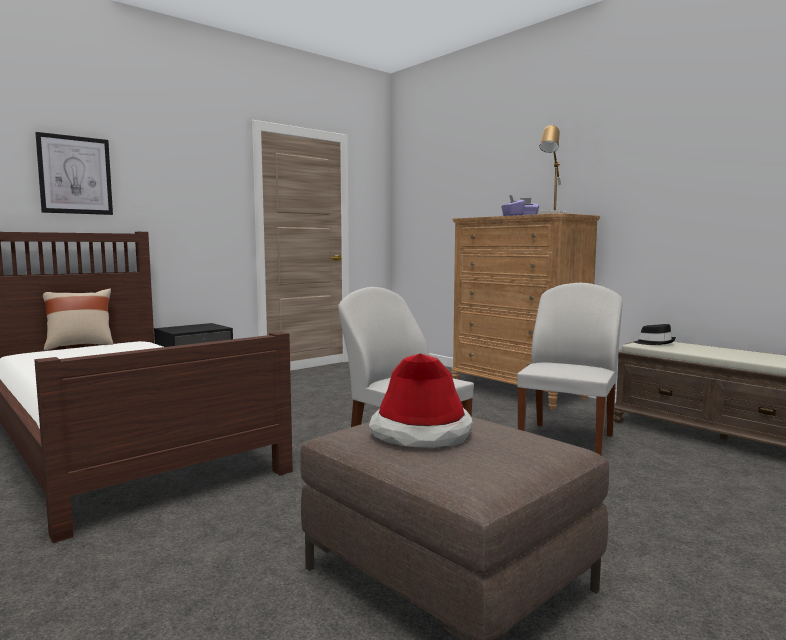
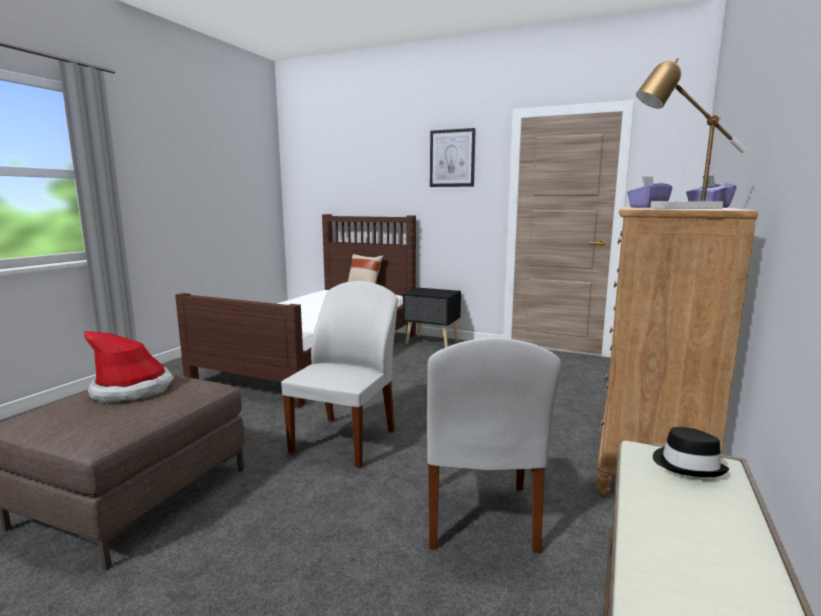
camera: 65 degrees right, 5 degrees up
(75, 175) = (378, 177): picture -> picture (452, 158)
(567, 440) = (480, 519): white chair -> white chair turned 90 degrees clockwise

